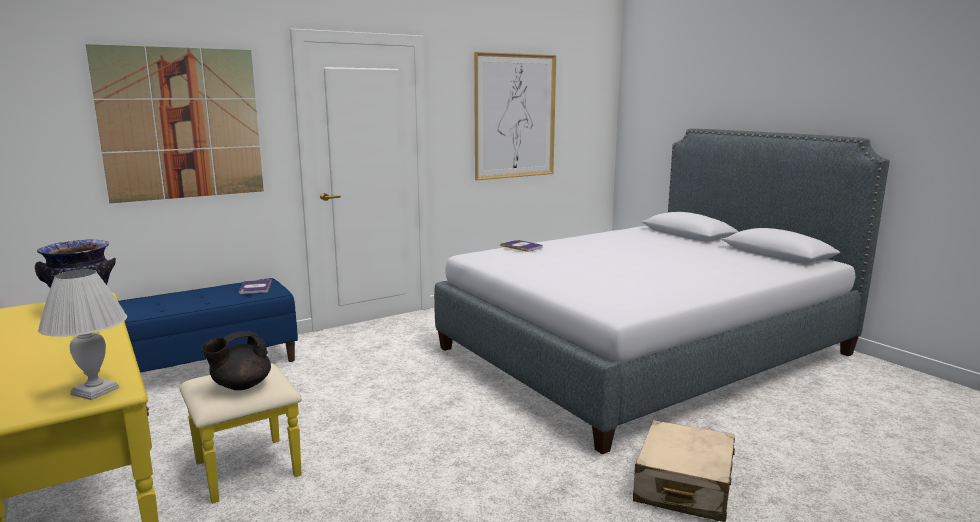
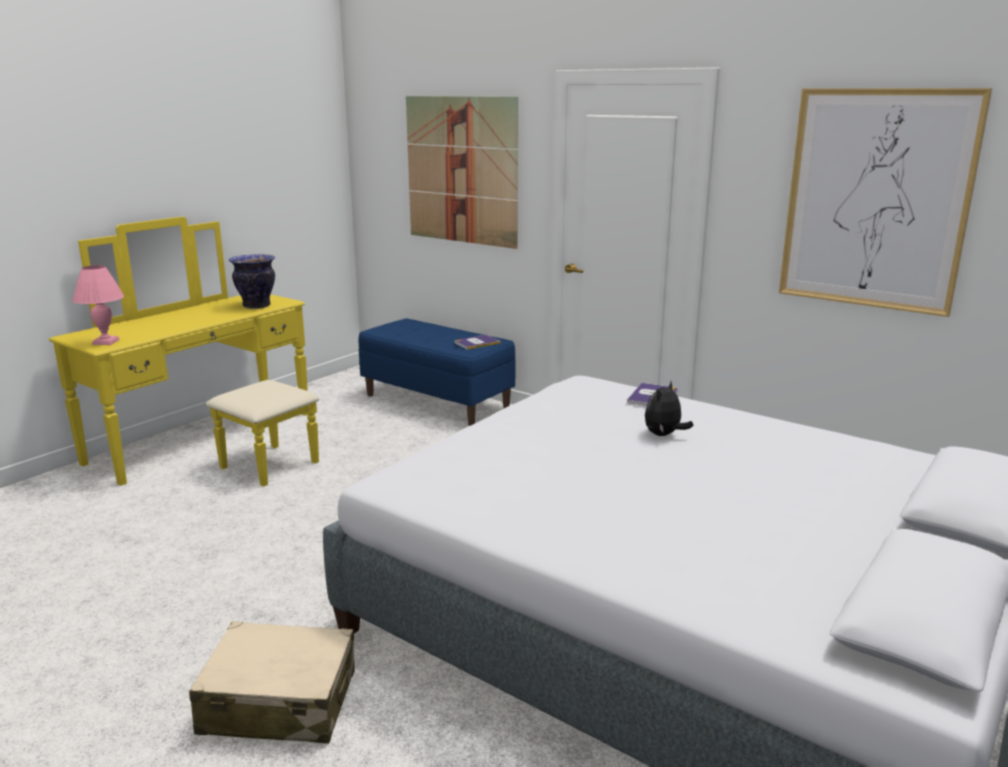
camera: 70 degrees right, 5 degrees up
(94, 391) = (106, 342): white table lamp -> pink table lamp
(241, 386) = (252, 394): black teapot -> none
(583, 253) = (664, 435): none -> plush toy

